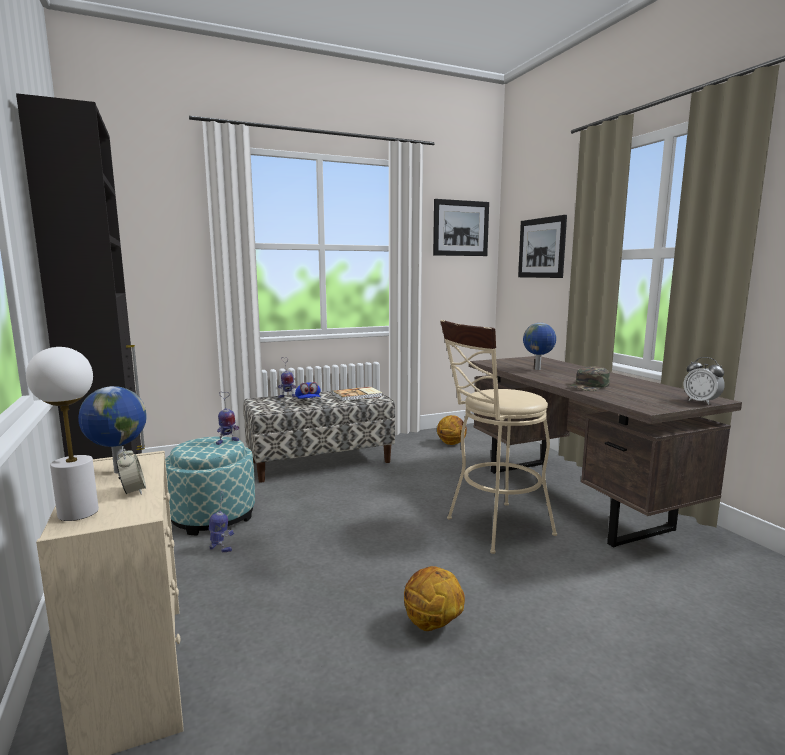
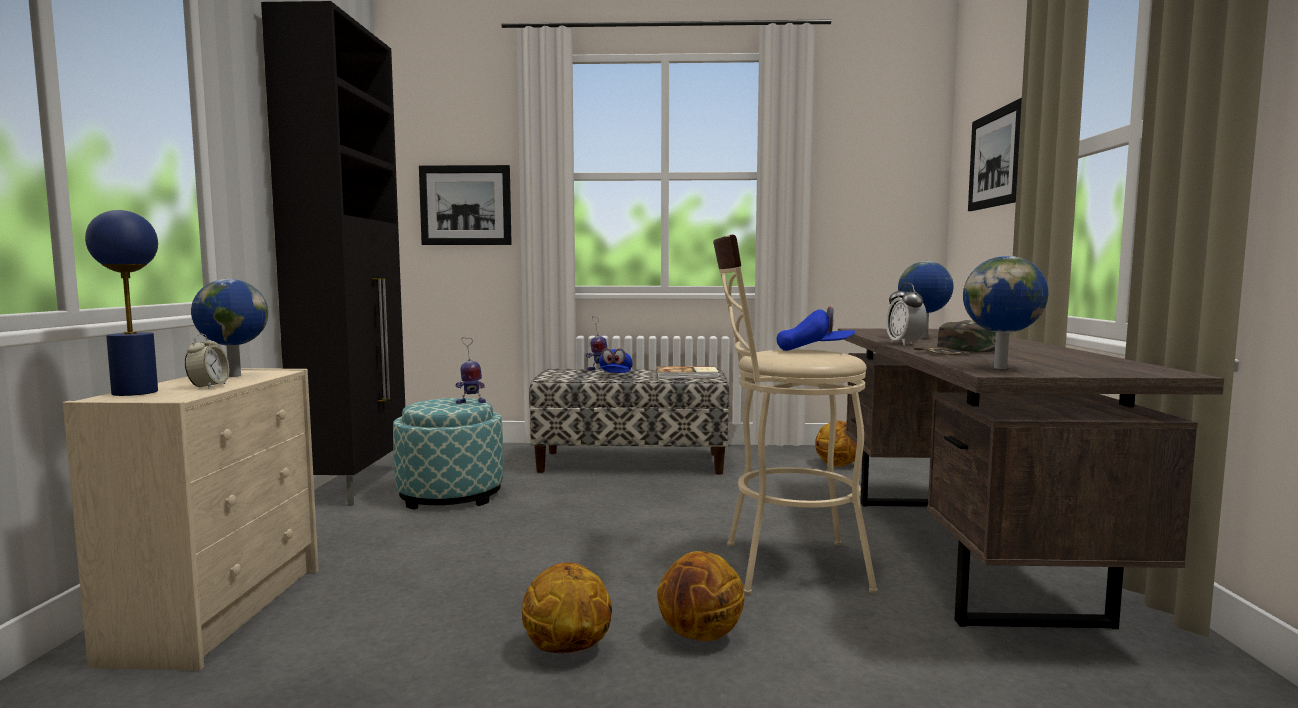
camera: 25 degrees right, 5 degrees down
(77, 512) = (134, 392): white table lamp -> blue table lamp
(221, 548) = (423, 525): toy robot -> none
(461, 228) = (881, 143): picture -> picture (465, 205)
(498, 591) = (700, 635): none -> basketball
(510, 391) = (814, 350): none -> blue cap
(644, 403) = (1002, 368): none -> globe
(701, 402) = (1127, 373): alarm clock -> alarm clock (904, 344)

